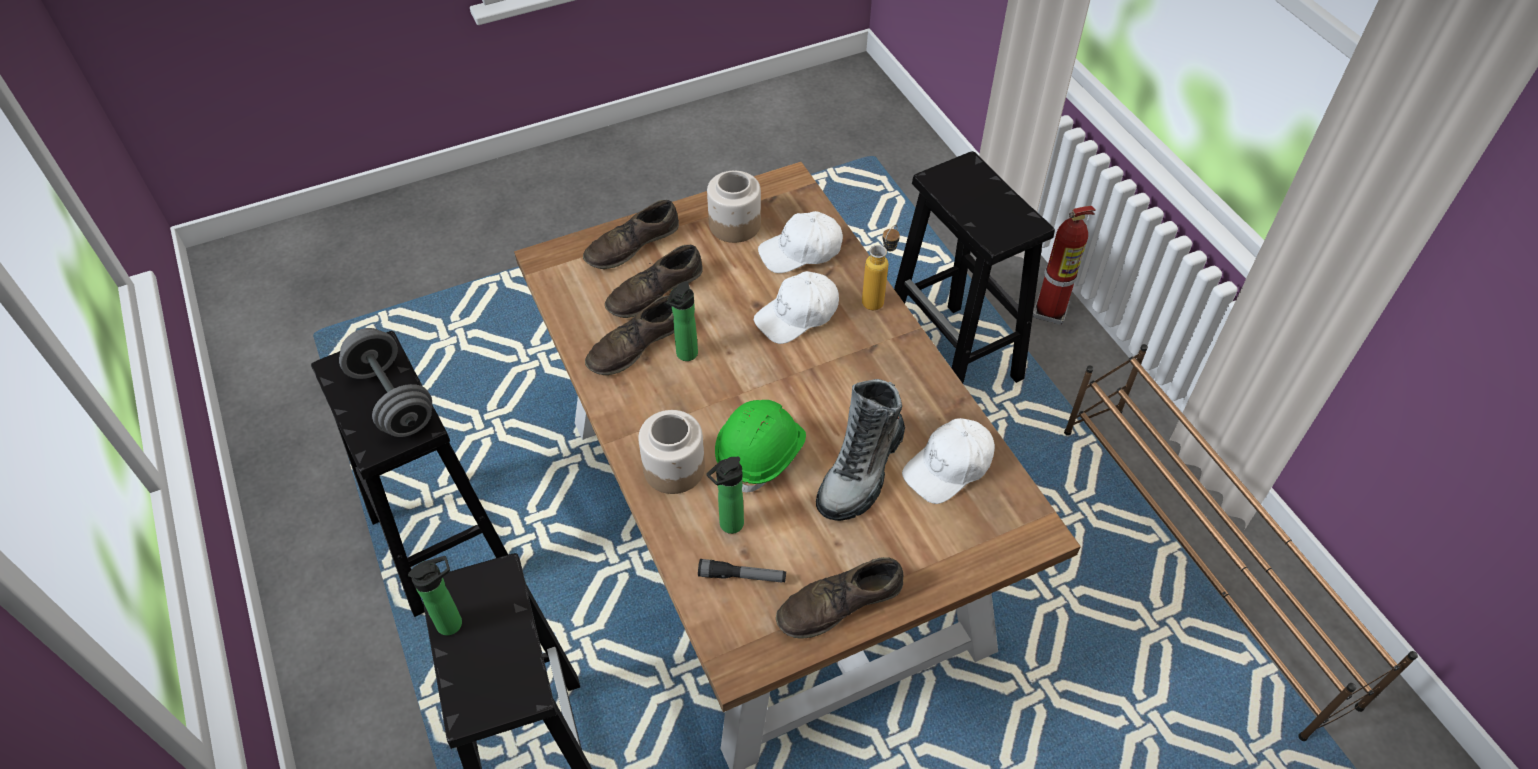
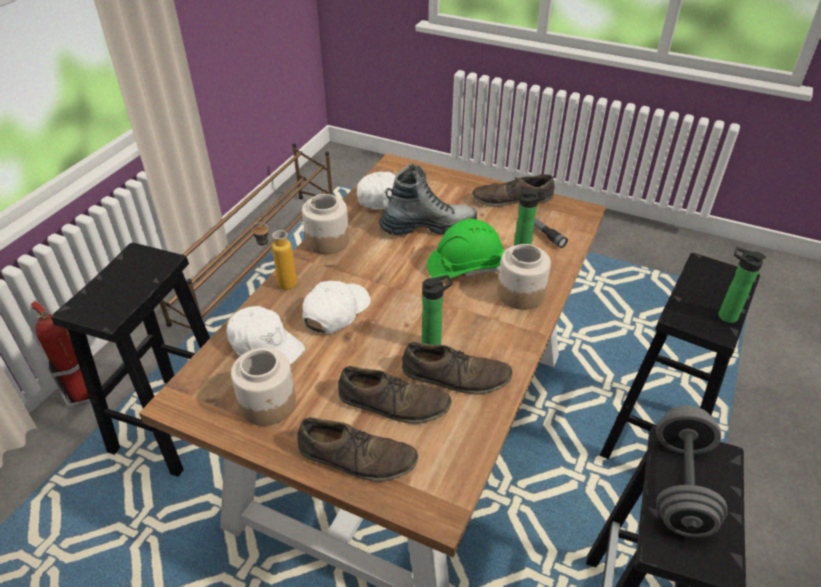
camera: 130 degrees left, 10 degrees down
(797, 315) = (336, 312): white cap -> white cap turned 75 degrees counterclockwise
(839, 604) = (512, 199): brown shoe -> brown shoe turned 150 degrees clockwise
(919, 368) = (327, 241): none -> jar

